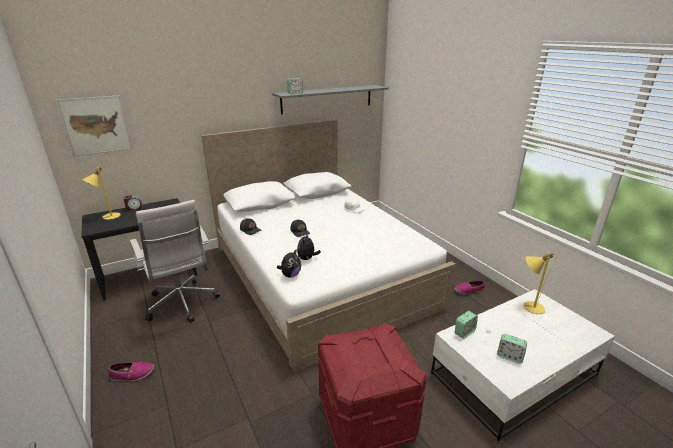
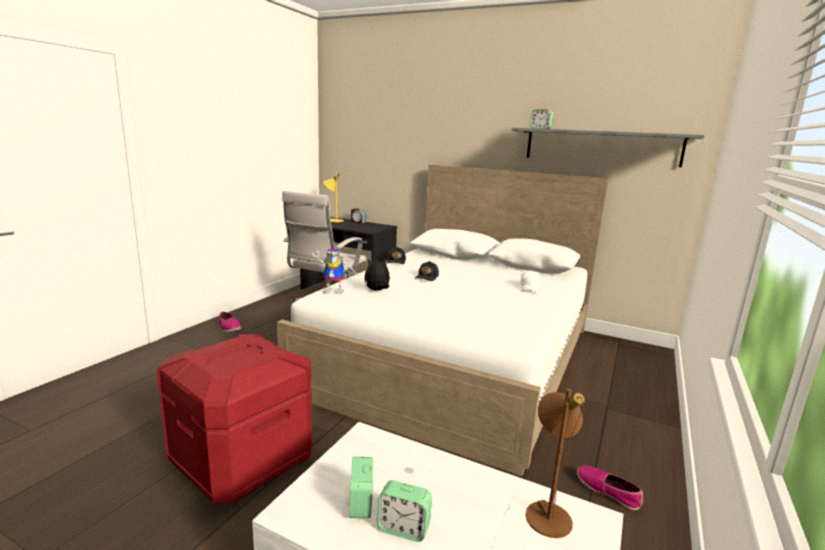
camera: 55 degrees right, 10 degrees down
(96, 125) = (352, 139): picture -> none
(290, 275) = (335, 291): plush toy -> toy robot
(464, 332) = (383, 446): alarm clock -> alarm clock (403, 528)
(529, 305) = (548, 512): yellow table lamp -> brown table lamp

